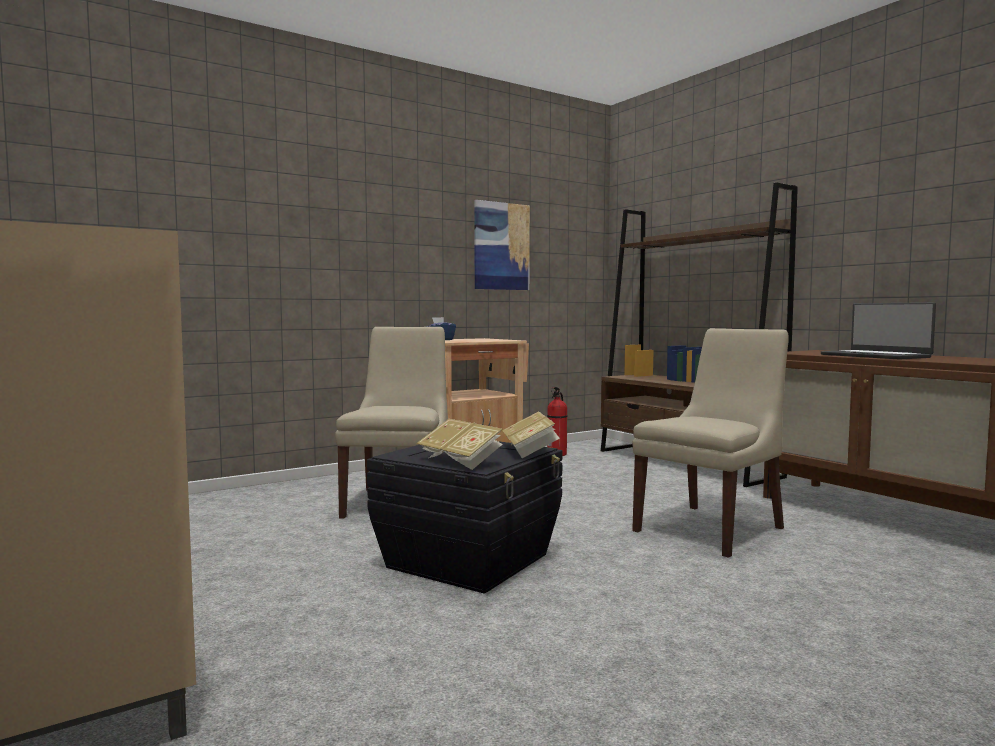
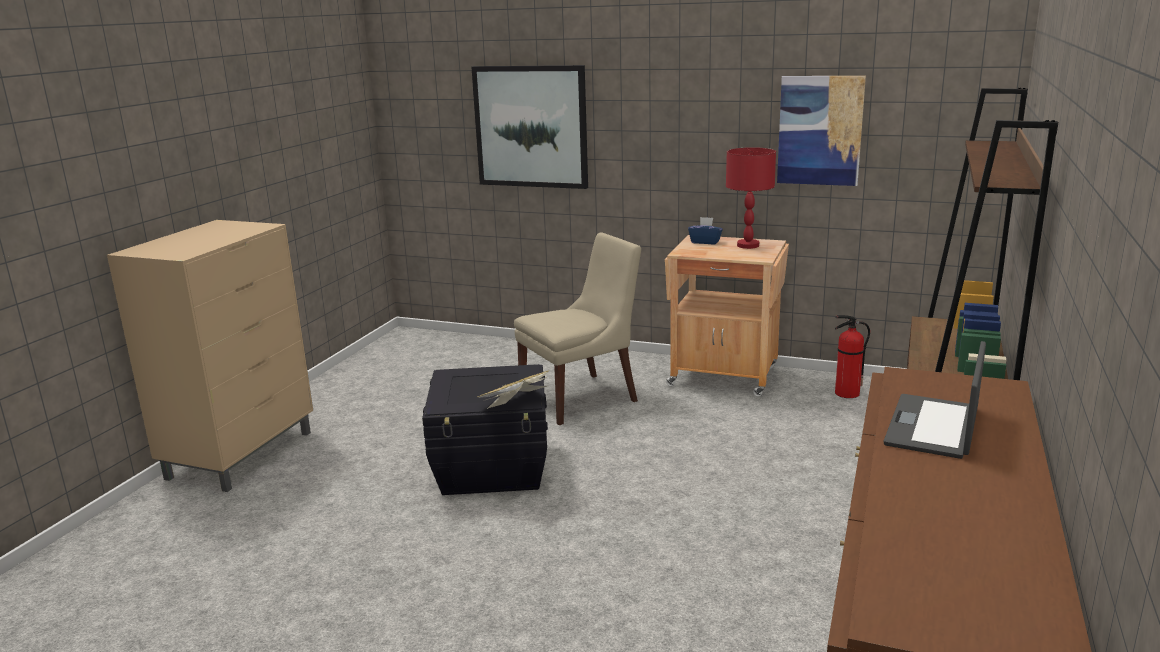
camera: 55 degrees right, 15 degrees up
(237, 230) = (531, 127): none -> picture
(460, 461) = (452, 396): book -> none
(475, 339) = (748, 245): none -> red table lamp
(711, 529) = (704, 538): beige chair -> none

